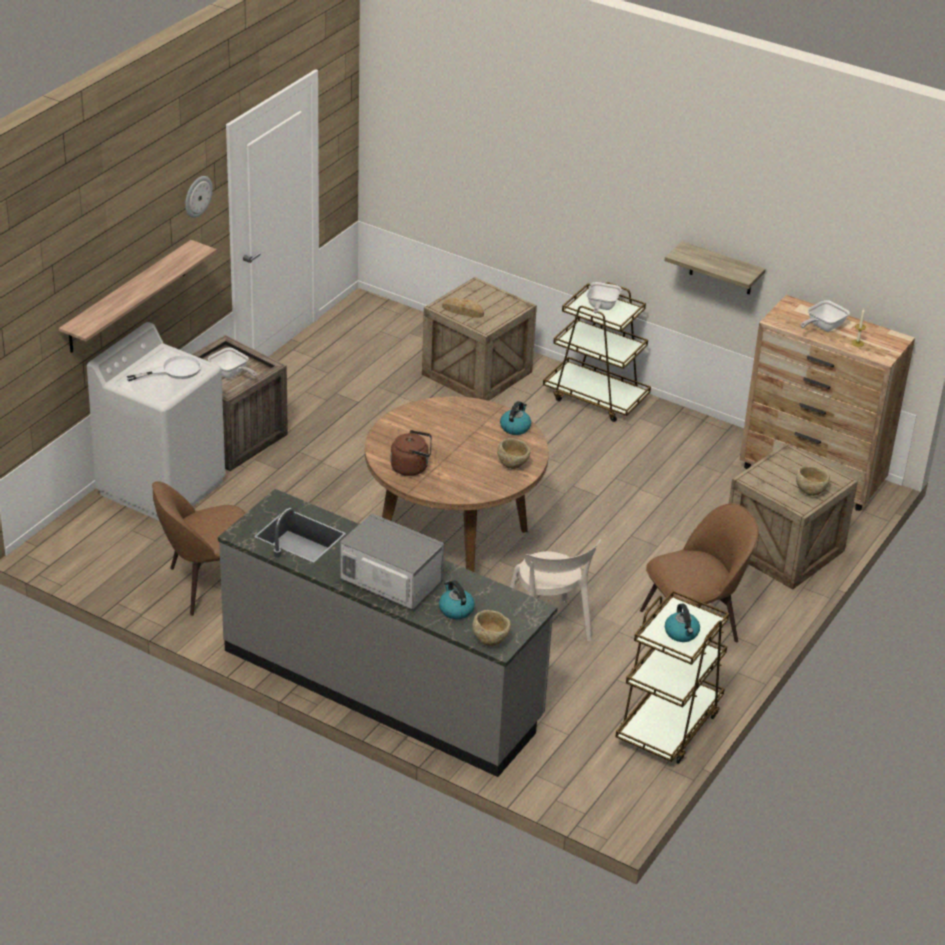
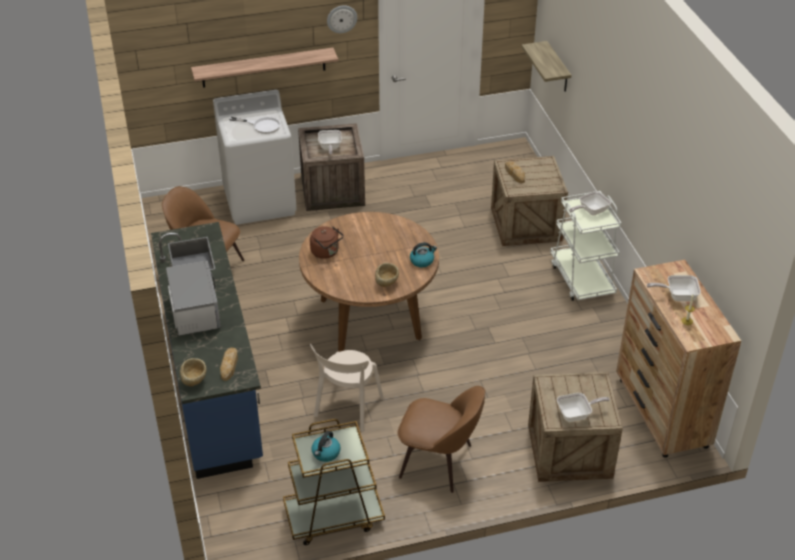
camera: 45 degrees right, 5 degrees up
(382, 685) = (213, 382): grey counter -> blue counter
(455, 609) = (203, 350): kettle -> none
(501, 607) = (229, 365): none -> bread
(596, 397) = (581, 278): brown cart -> white cart
(721, 269) = (661, 218): shelf -> shelf (558, 68)
(810, 491) = (576, 414): beige bowl -> frying pan

